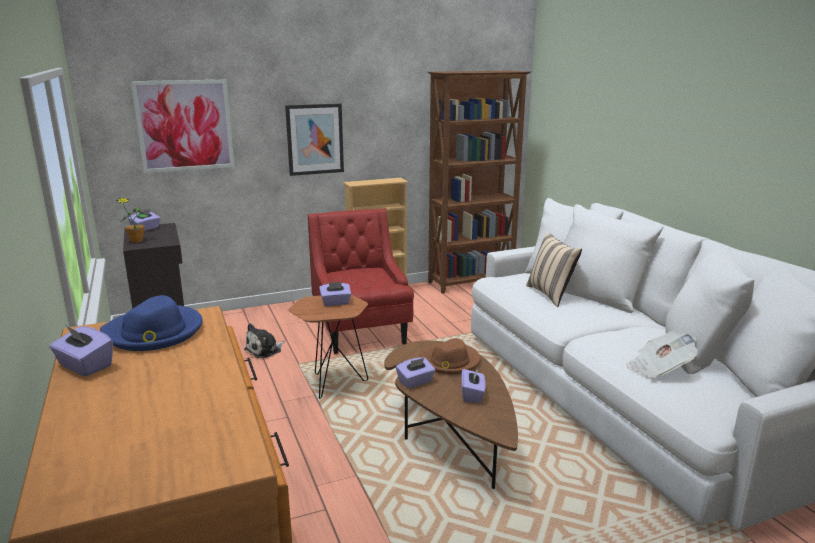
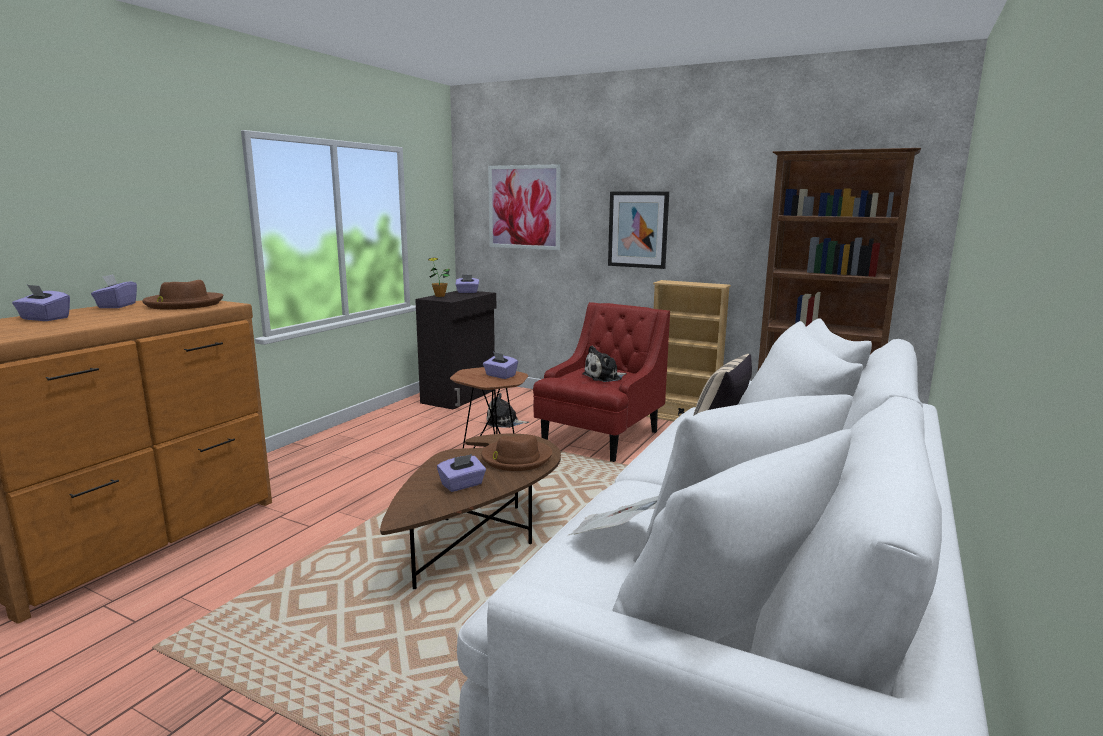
camera: 50 degrees right, 5 degrees down
(154, 332) = (183, 304): blue hat -> brown hat
(371, 277) = (604, 377): none -> plush toy
(415, 382) = (453, 457): purple tissue box -> purple tissue box (44, 319)

